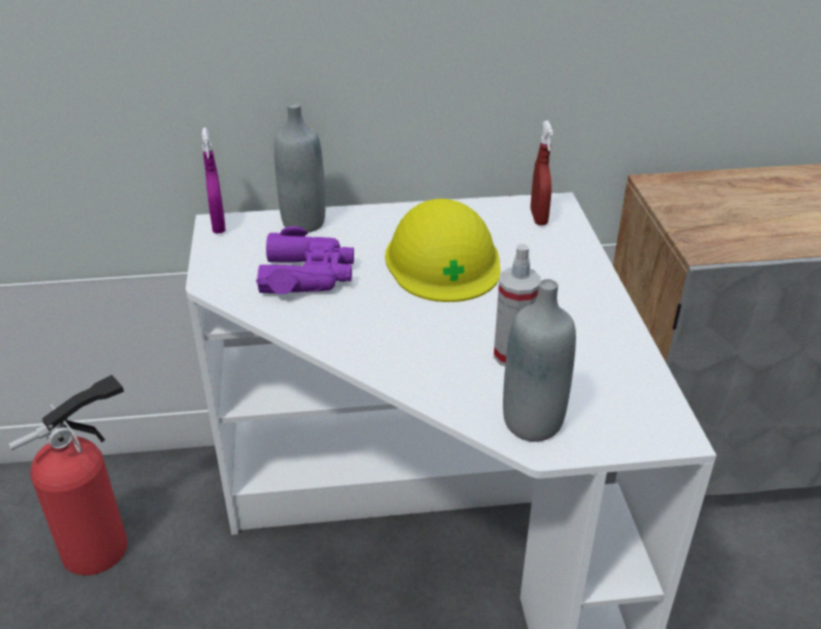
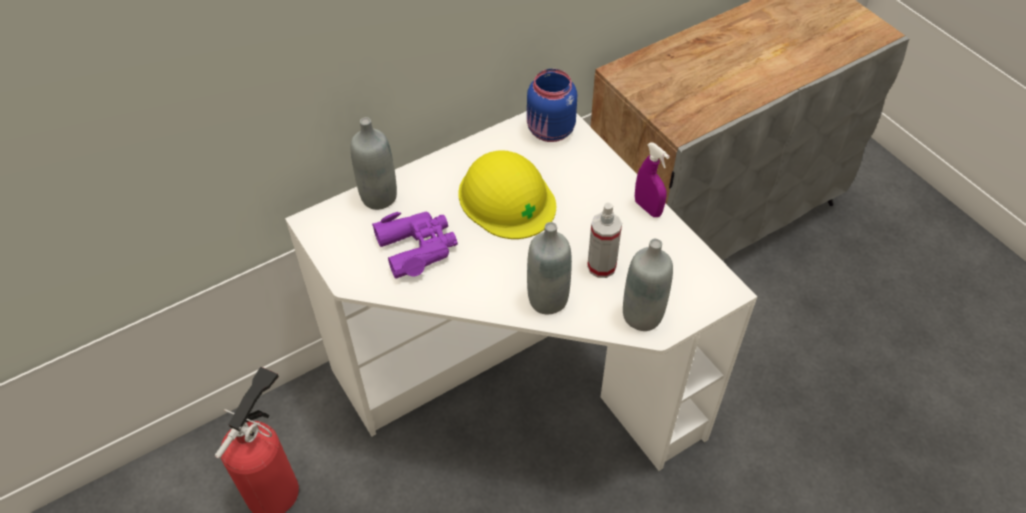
camera: 25 degrees left, 15 degrees up
(218, 225) = (313, 223): purple spray bottle -> purple spray bottle (648, 208)
(420, 367) = (548, 299): none -> grey bottle
(538, 217) = (550, 131): red spray bottle -> blue jar

